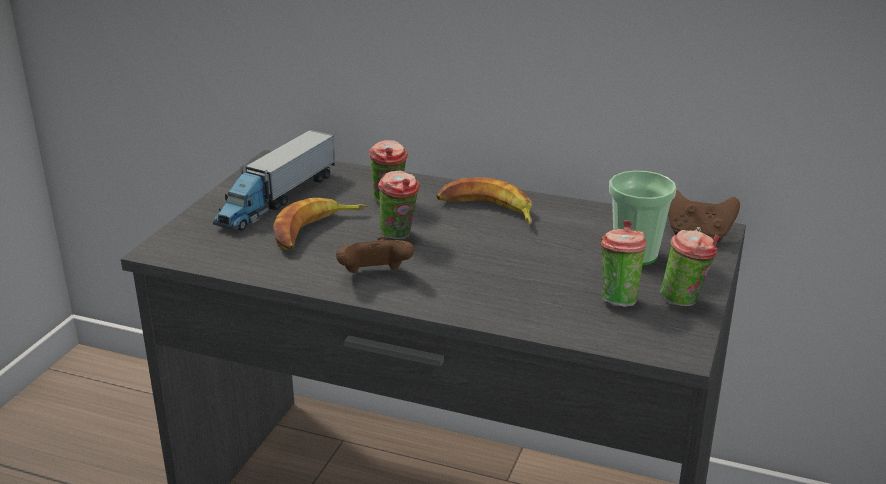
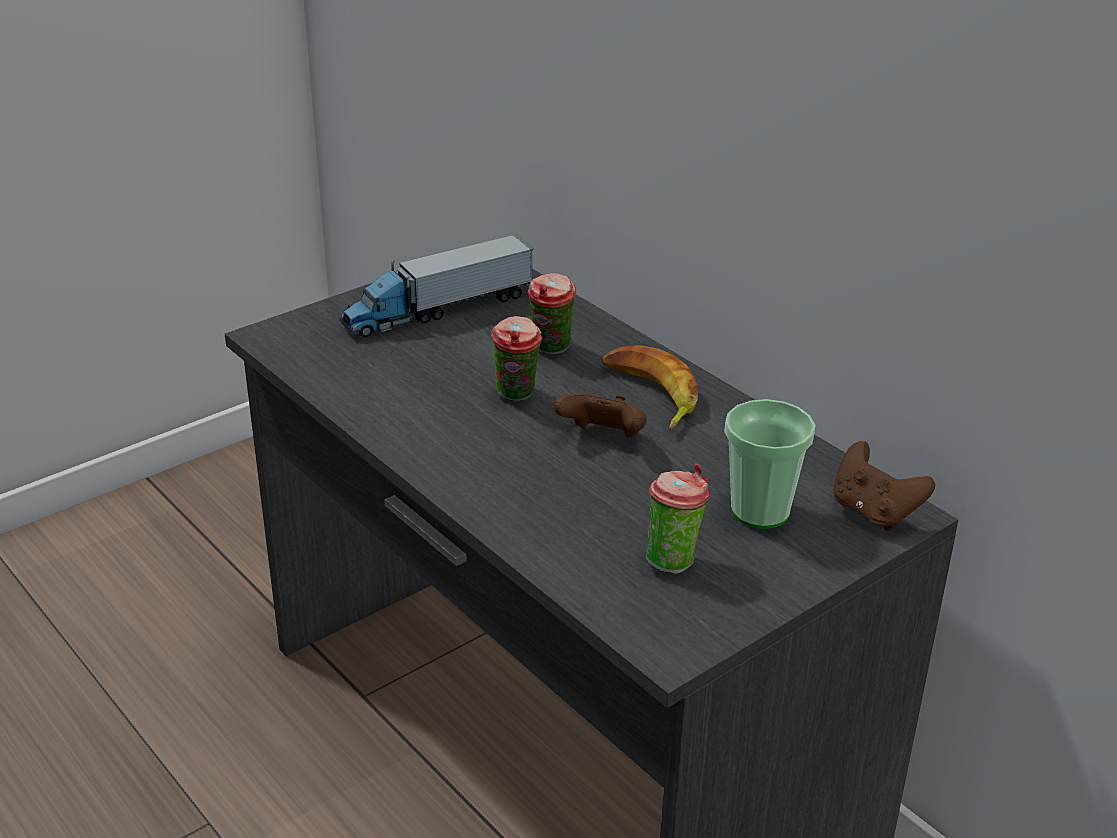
camera: 30 degrees right, 5 degrees up
(315, 231) = (436, 361): banana -> none
(374, 276) = (440, 436): brown game controller -> brown game controller (603, 439)
(685, 301) = (751, 591): cup -> none

